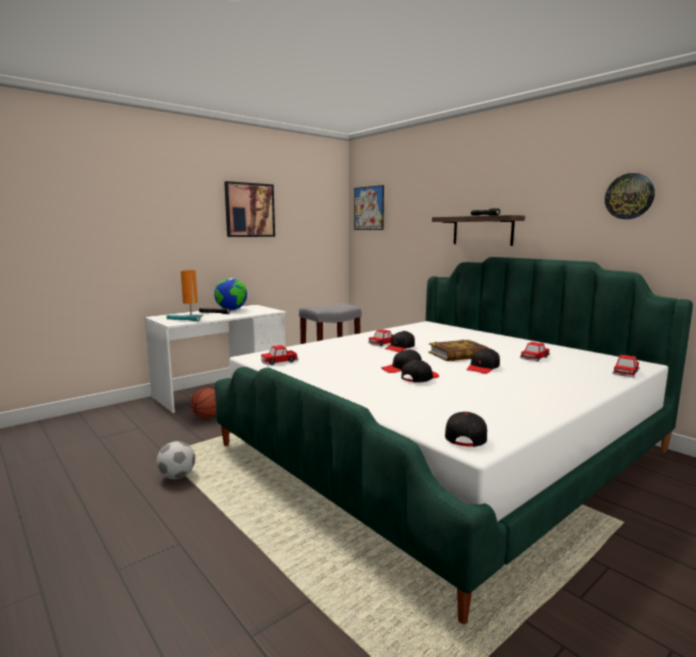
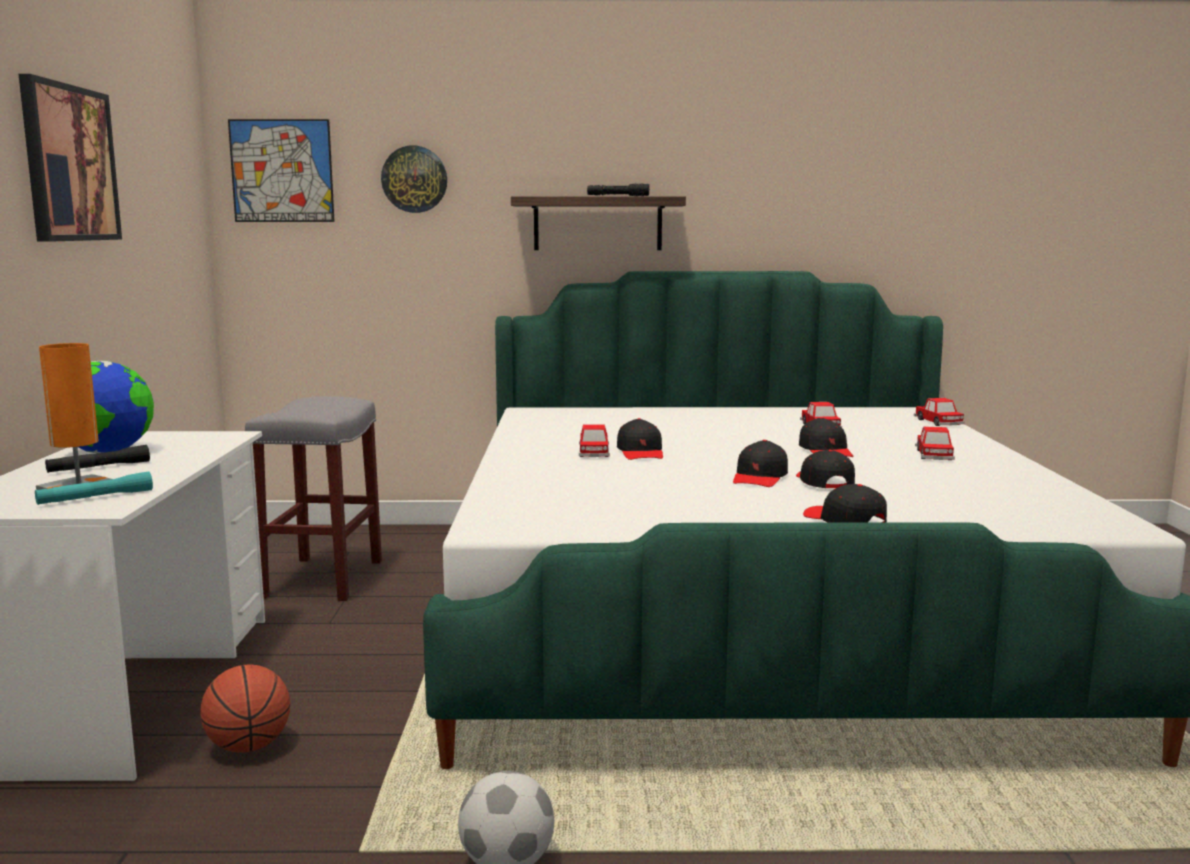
camera: 50 degrees left, 0 degrees up
(279, 361) = (568, 520): toy car -> toy car (934, 455)
(458, 355) = (743, 443): book -> none
(466, 436) = (1088, 522): black cap -> black cap (844, 521)
(629, 196) = (844, 173): wall clock -> wall clock (414, 179)

